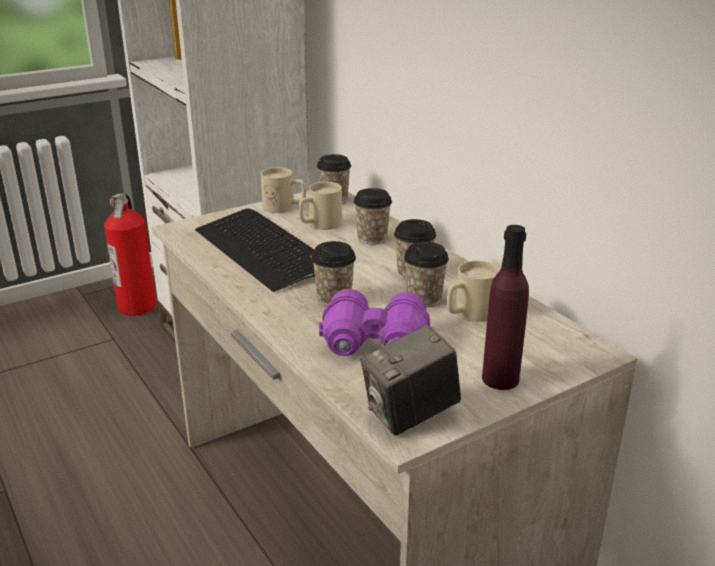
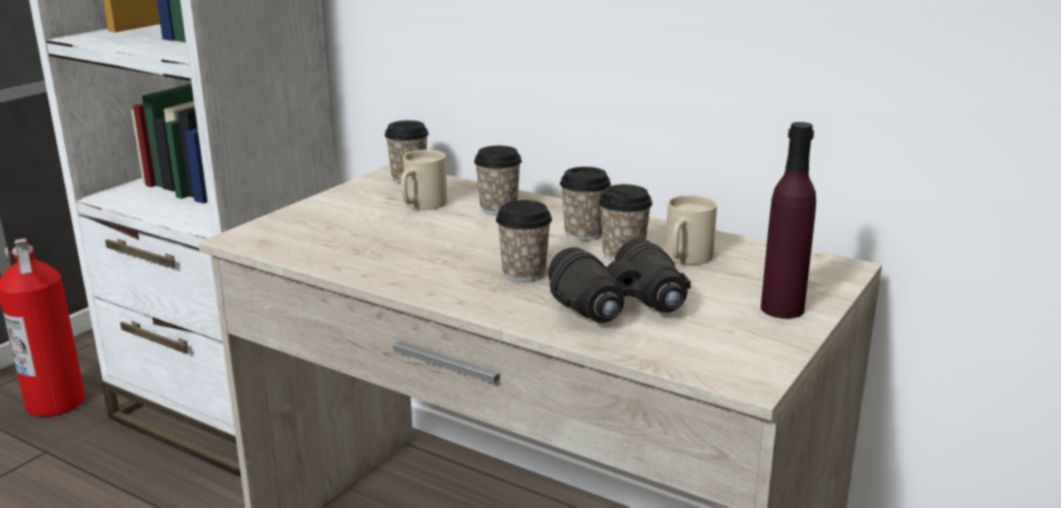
camera: 25 degrees left, 5 degrees down
(264, 250) = (382, 241): keyboard -> none
(285, 208) = (357, 195): beige mug -> none
(375, 345) = (621, 307): purple binoculars -> black binoculars
(410, 415) = (733, 361): camera -> none

